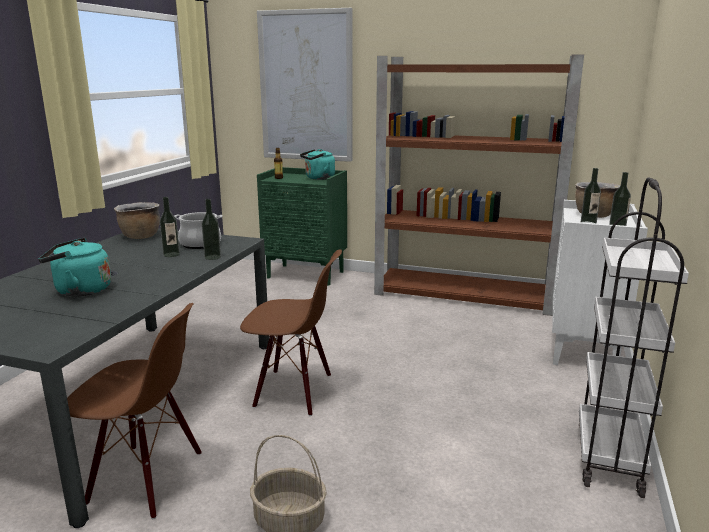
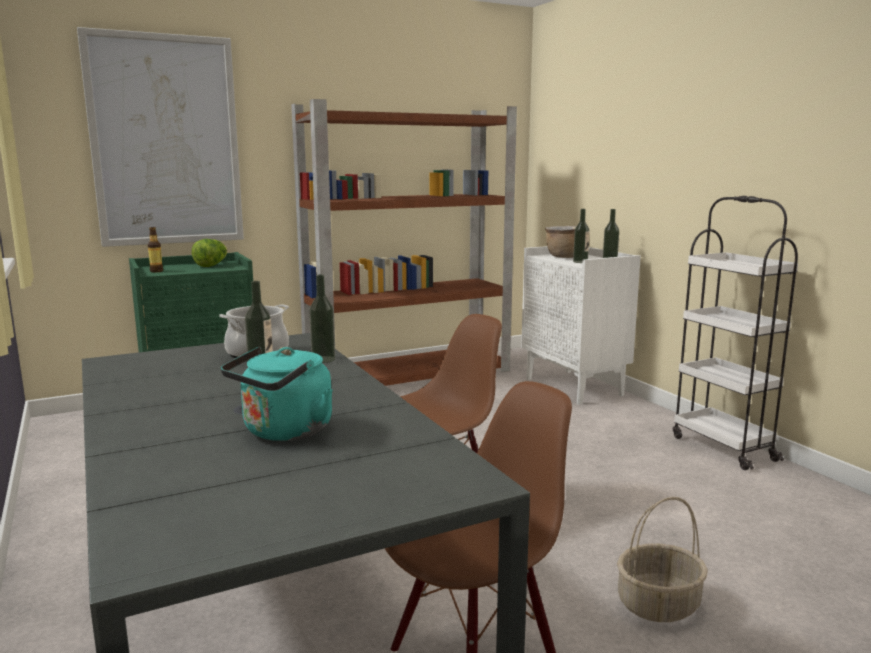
camera: 45 degrees left, 5 degrees down
(140, 236) = (135, 366): brown cooking pot -> none
(318, 178) = (211, 265): turquoise kettle -> lettuce

